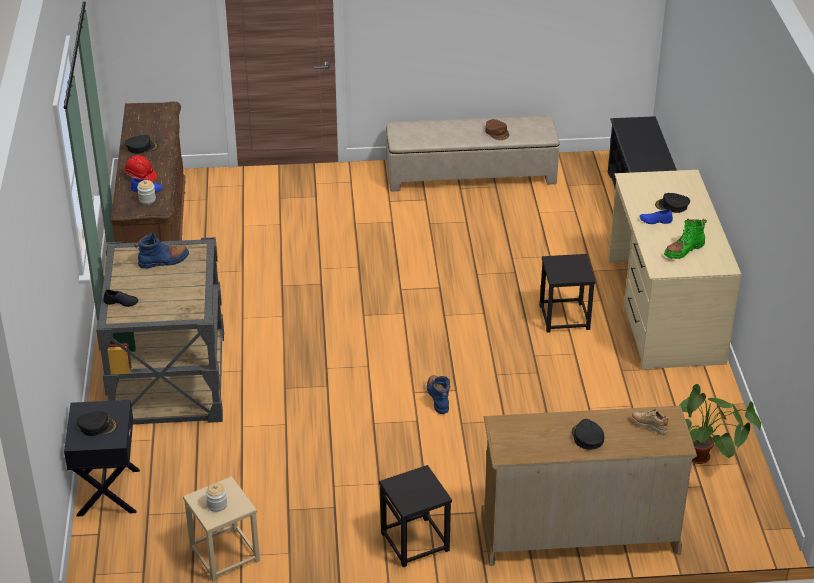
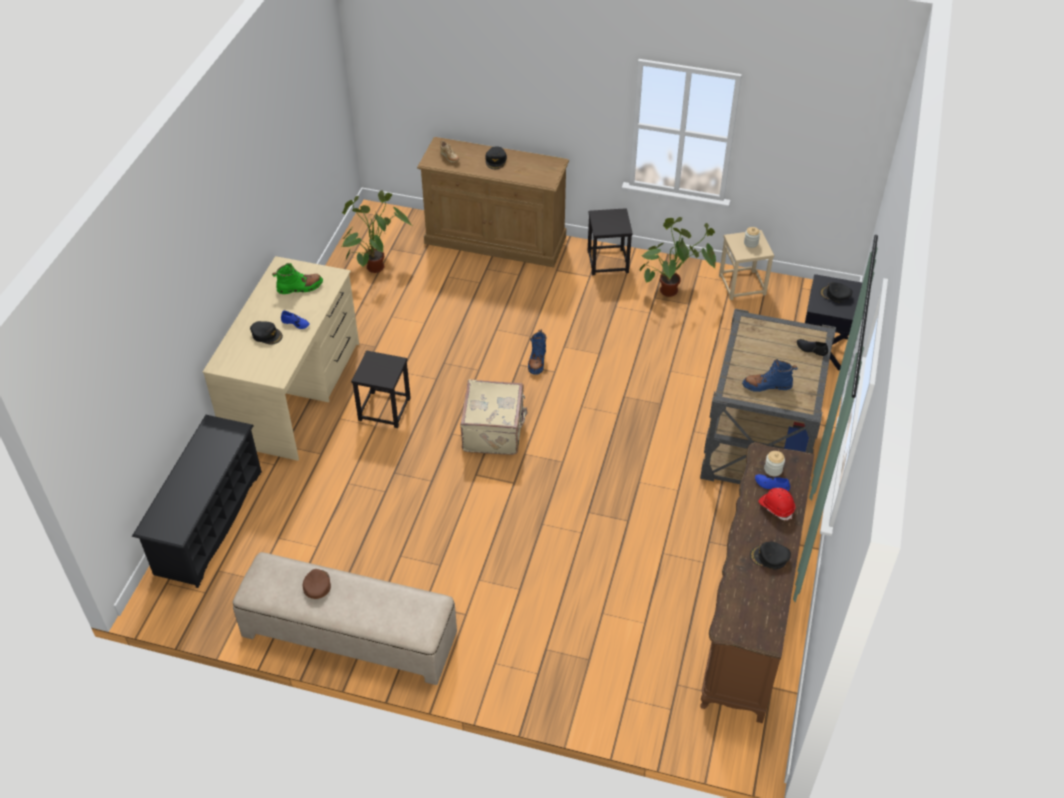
camera: 160 degrees left, 10 degrees up
(316, 529) = (672, 286): none -> potted plant
(443, 324) = (494, 431): none -> beige suitcase

